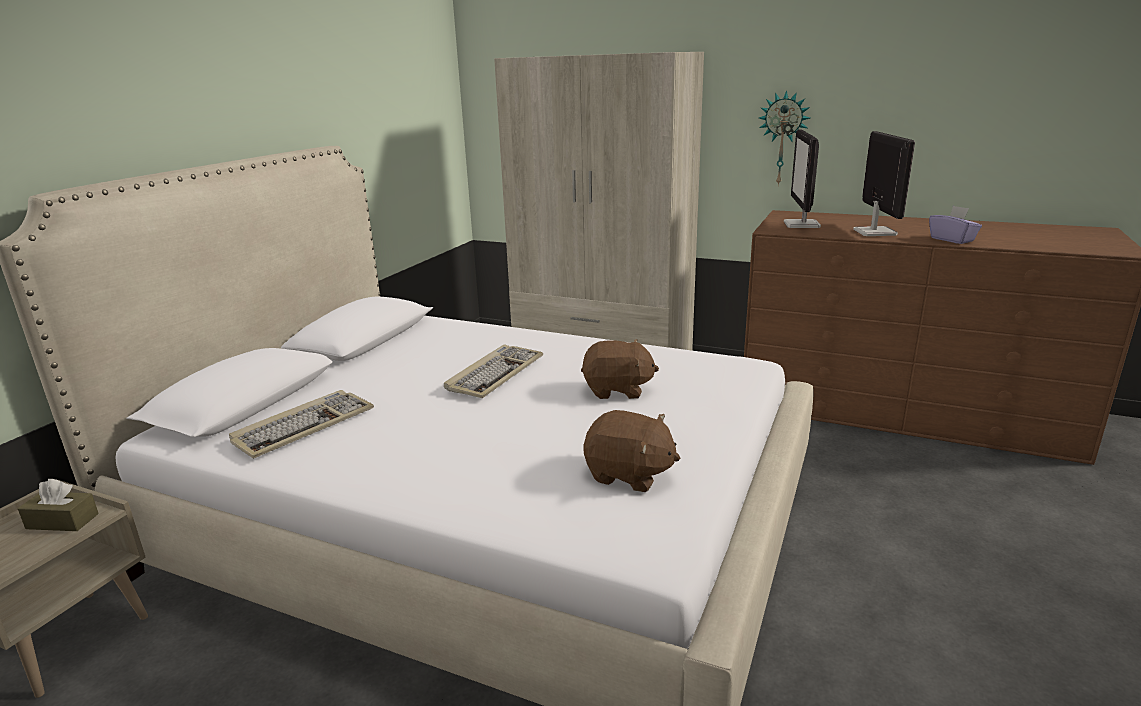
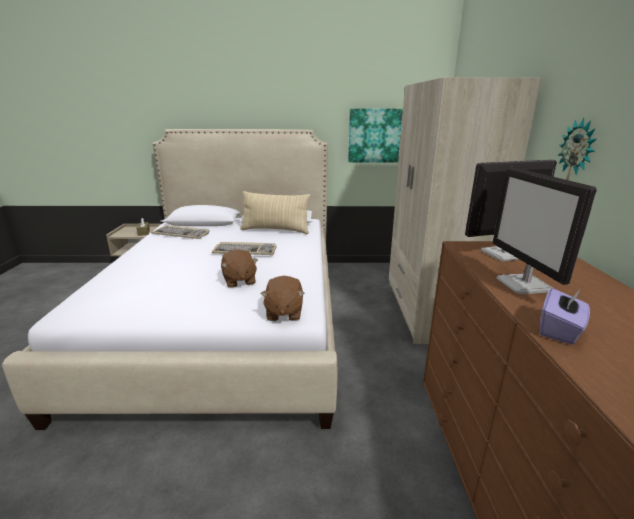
camera: 65 degrees right, 0 degrees up
(398, 144) = (374, 135): none -> picture
(410, 344) = (275, 230): none -> beige pillow
(629, 474) = (135, 298): brown plush toy -> brown plush toy (283, 313)
(874, 232) = (524, 285): monitor -> monitor turned 105 degrees clockwise

